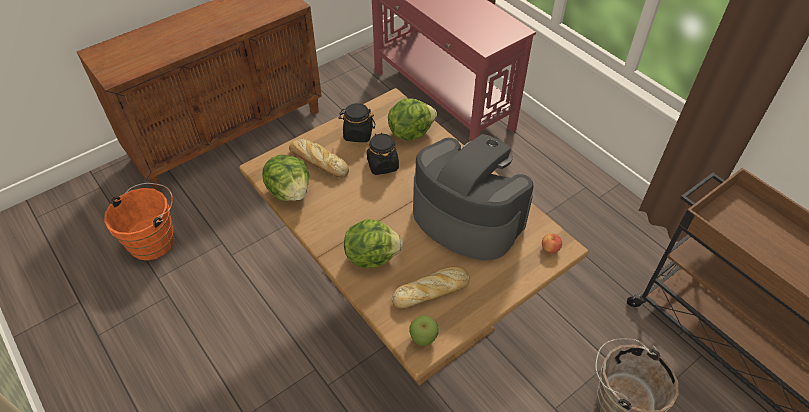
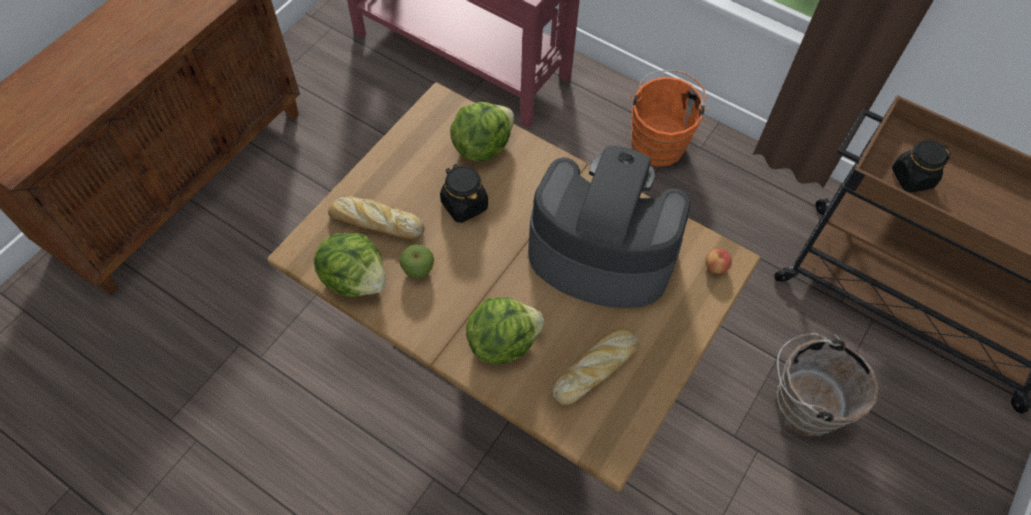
camera: 20 degrees left, 10 degrees up
(155, 239) = (141, 366): orange bucket -> orange bucket (659, 141)
(358, 134) = (413, 166): black jar -> black jar (912, 178)
(423, 338) = (609, 435): apple -> apple (418, 270)

